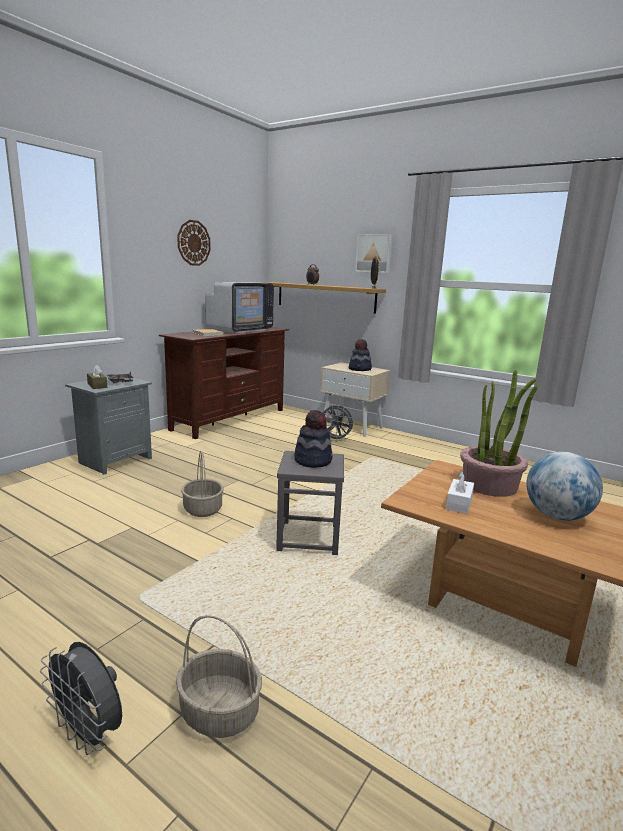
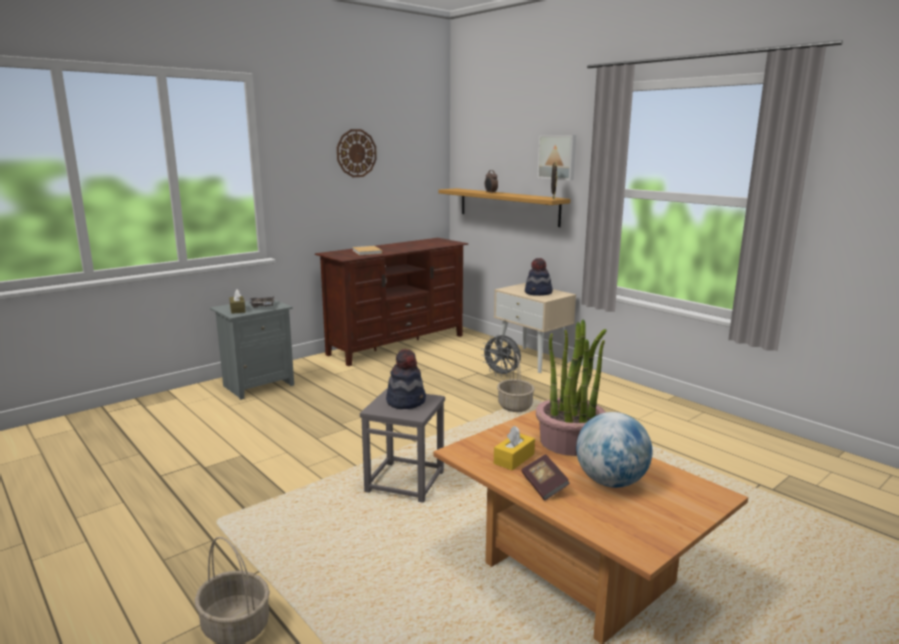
camera: 15 degrees right, 0 degrees up
(89, 734) = (128, 624): grey fan -> none
(202, 509) = (316, 442): basket -> basket (514, 406)
(240, 330) = (409, 245): television -> none
(459, 503) = (514, 459): white tissue box -> yellow tissue box
(507, 525) = (544, 486): none -> book

